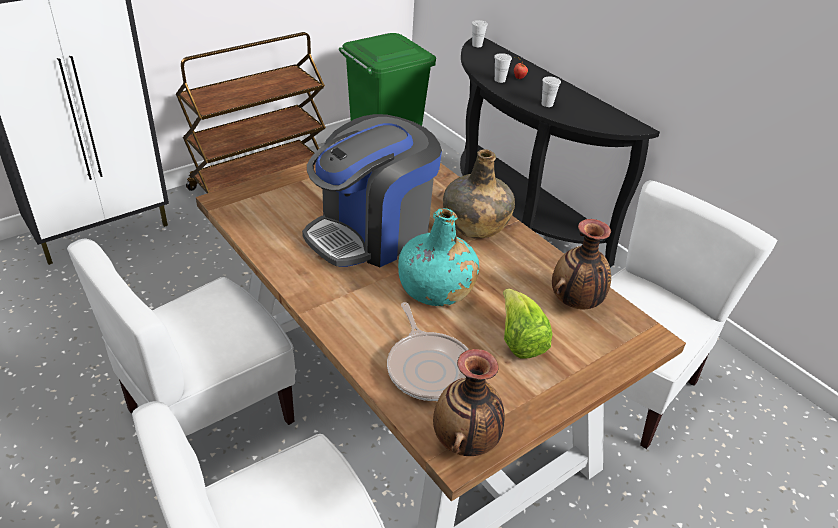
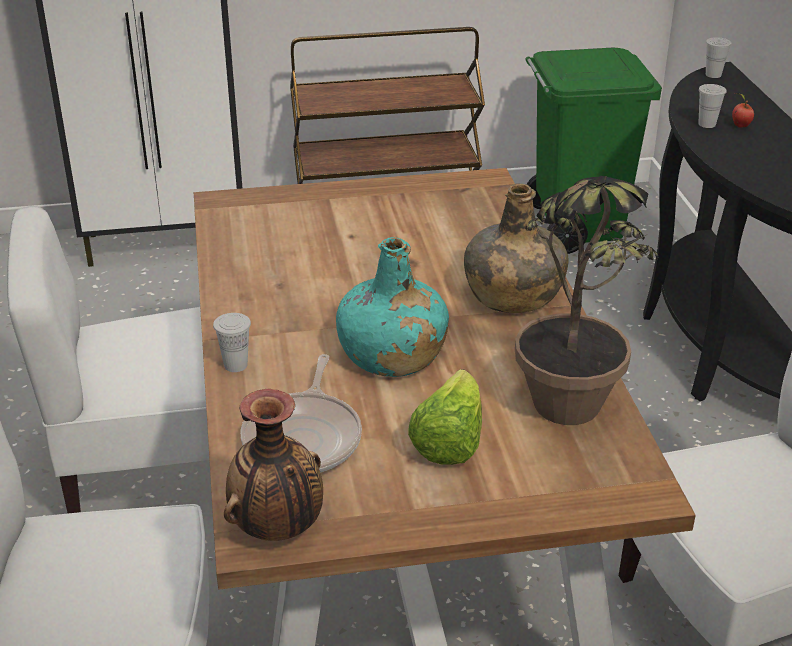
camera: 30 degrees right, 5 degrees down
(371, 233) = (365, 275): coffee machine -> none
(547, 104) = (753, 166): white cup -> white cup (235, 365)
(575, 303) = (570, 421): vase -> potted plant

